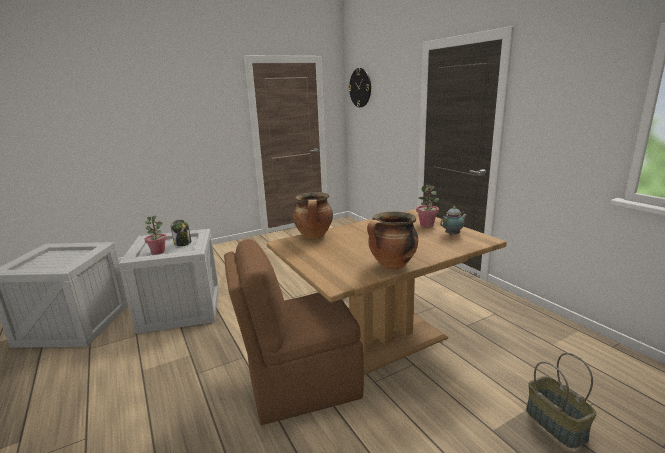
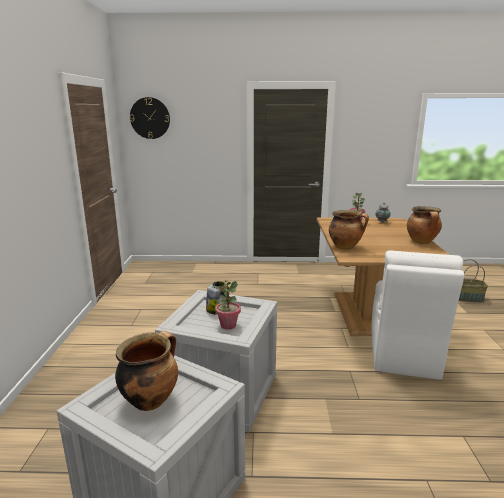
camera: 60 degrees left, 0 degrees up
(57, 259) = (150, 399): none -> cooking pot
(300, 385) = (403, 354): brown chair -> white chair

